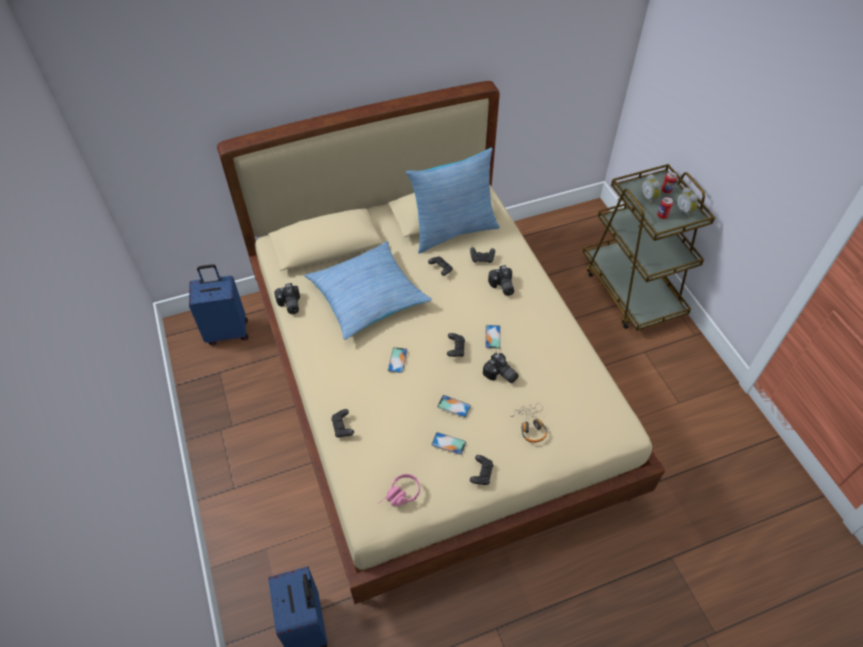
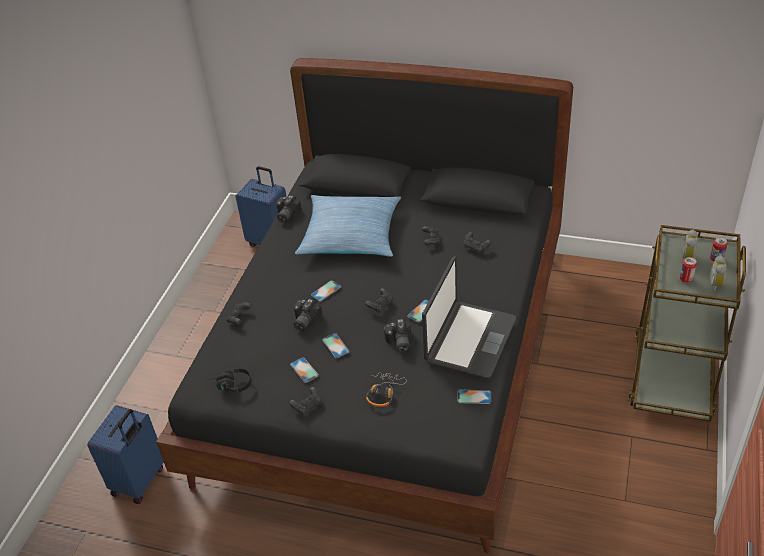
camera: 40 degrees right, 10 degrees down
(399, 496) = (230, 386): pink headphones -> black headphones
(432, 390) = (390, 365): beige bed -> black bed
(453, 230) = (473, 215): pillow -> none
(501, 286) = (471, 276): camera -> camera (304, 321)
(551, 343) = (469, 340): none -> laptop
(598, 389) = (474, 397): none -> phone

